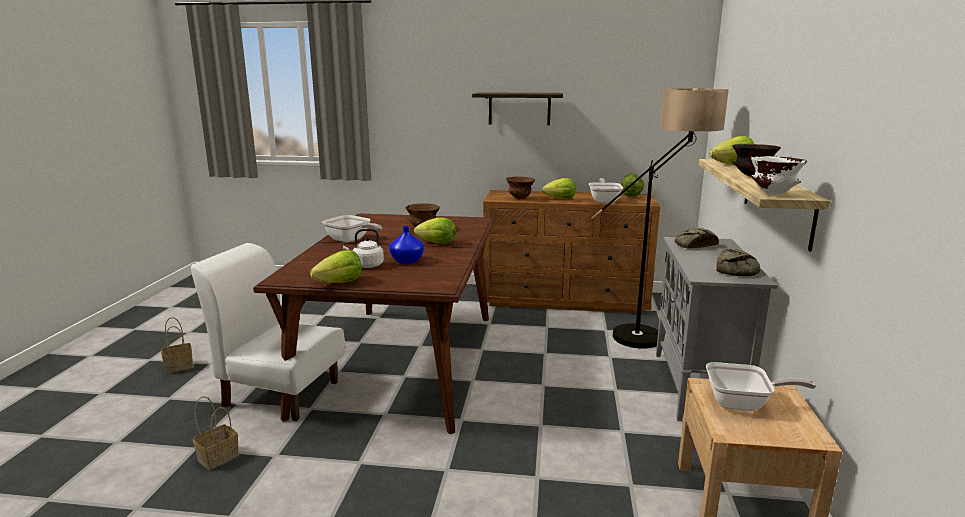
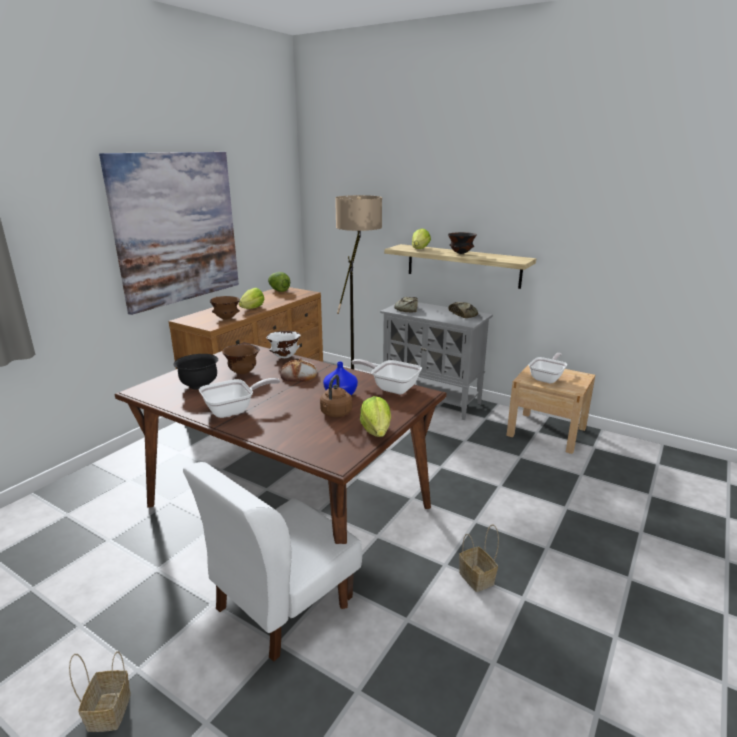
camera: 65 degrees left, 5 degrees up
(217, 458) = (389, 669): basket -> basket (477, 578)
(366, 265) = (335, 414): white kettle -> brown kettle
(387, 225) = (199, 385): none -> black bowl
(437, 243) = (299, 375): lettuce -> bread
(519, 108) = (177, 228): shelf -> picture
(604, 200) = (280, 299): frying pan -> frying pan (391, 387)
(772, 194) = (515, 260): white bowl -> white bowl (284, 357)

